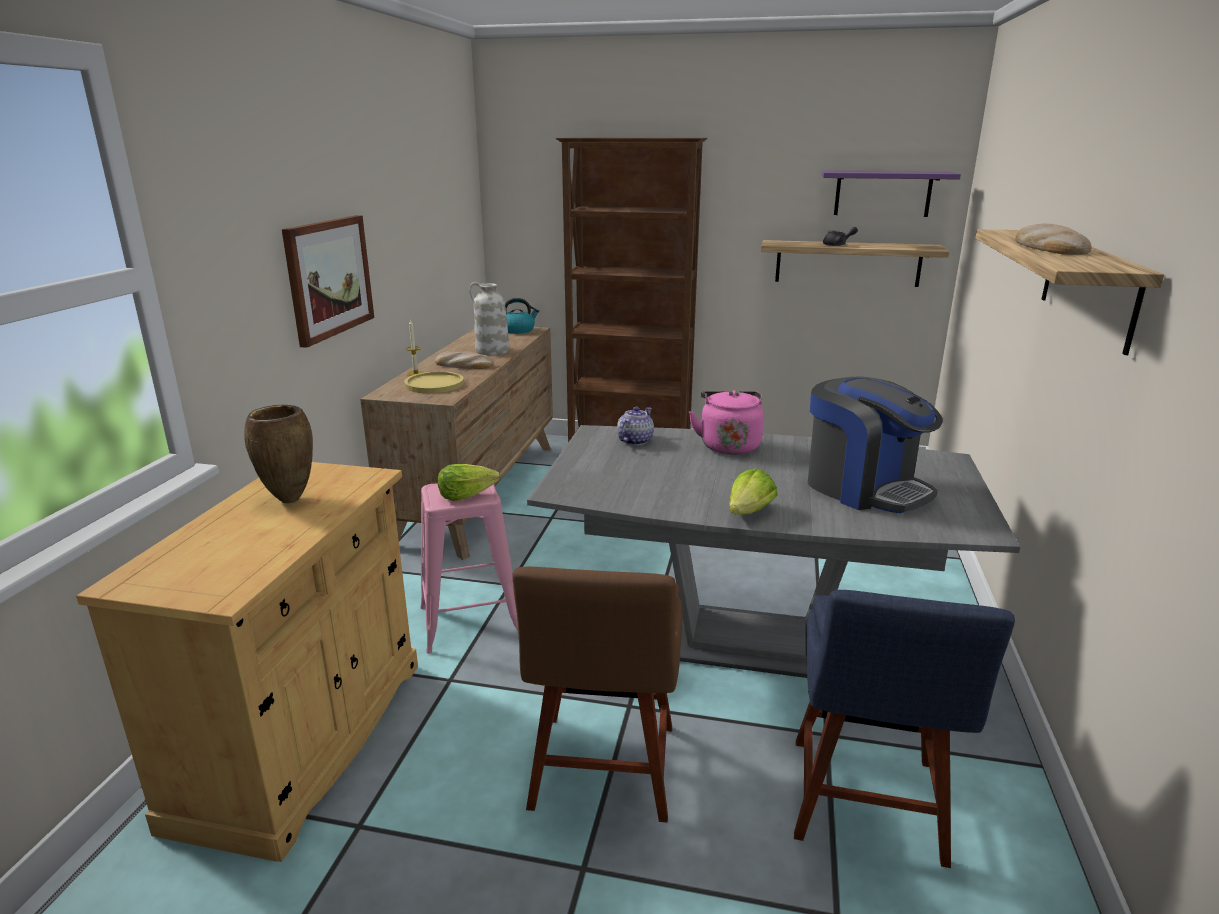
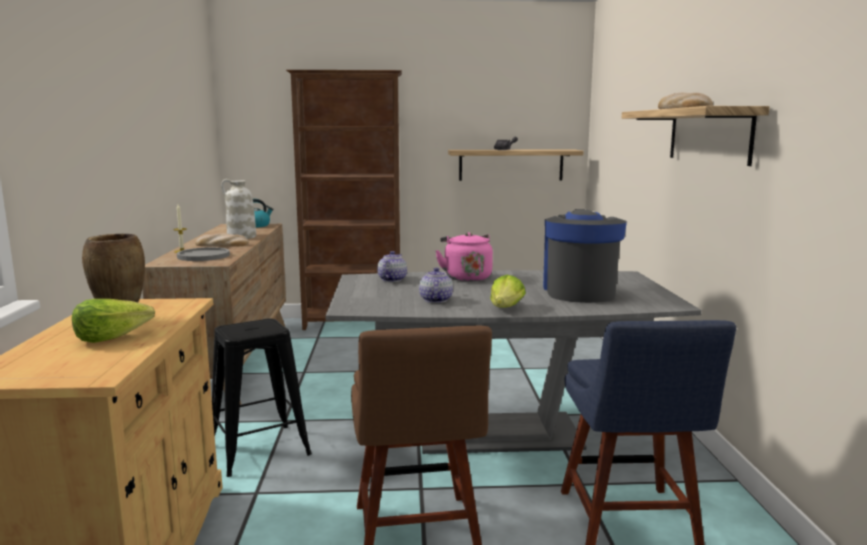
camera: 15 degrees left, 10 degrees down
(329, 277) = (117, 158): picture -> none
(434, 384) = (203, 256): yellow plate -> grey plate
(466, 495) = (258, 329): lettuce -> lettuce (111, 337)
(470, 622) = (259, 450): pink stool -> black stool
(668, 485) = (435, 300): none -> teapot
(864, 488) = (579, 291): coffee machine -> coffee machine turned 120 degrees counterclockwise
(882, 193) = (531, 113): purple shelf -> none

